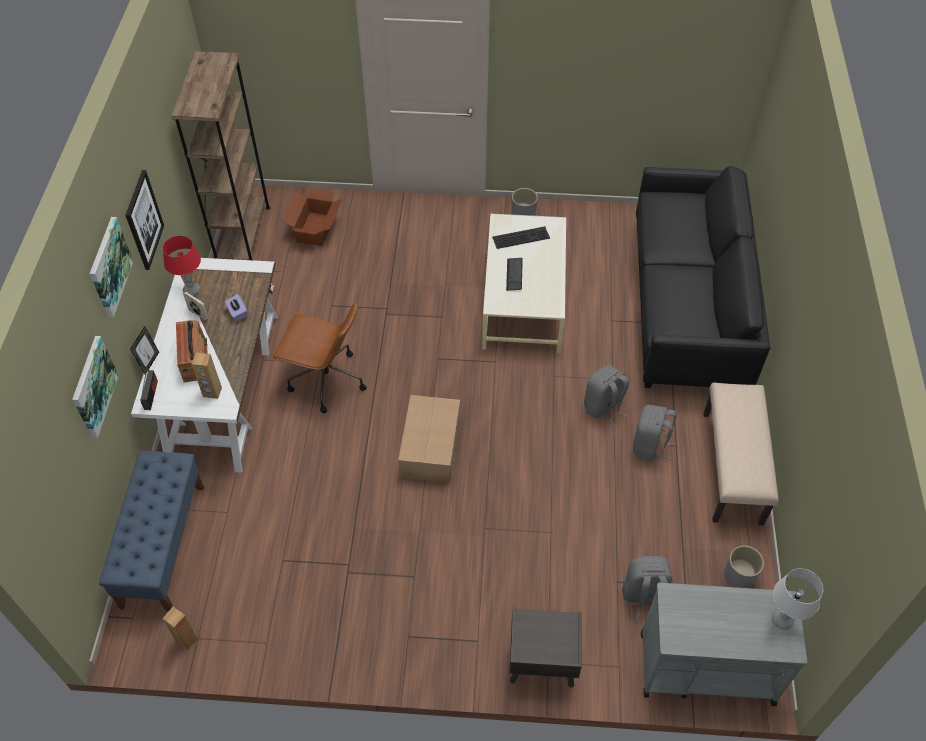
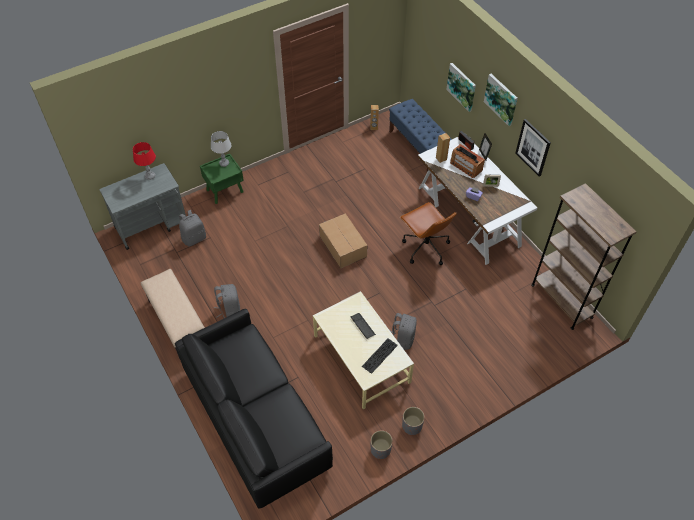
camera: 145 degrees right, 0 degrees up
(191, 290) = (508, 194): red table lamp -> red table lamp (150, 176)
(316, 229) = (528, 331): cardboard box -> none
(325, 380) = (425, 248): brown office chair -> brown office chair turned 105 degrees counterclockwise
(541, 663) = (225, 191): brown nightstand -> green nightstand
(603, 407) = (268, 317): grey backpack -> grey backpack (402, 339)
(739, 576) = (151, 270): grey planter -> grey planter (380, 449)
(782, 619) = (115, 199): grey table lamp -> grey table lamp (224, 163)

